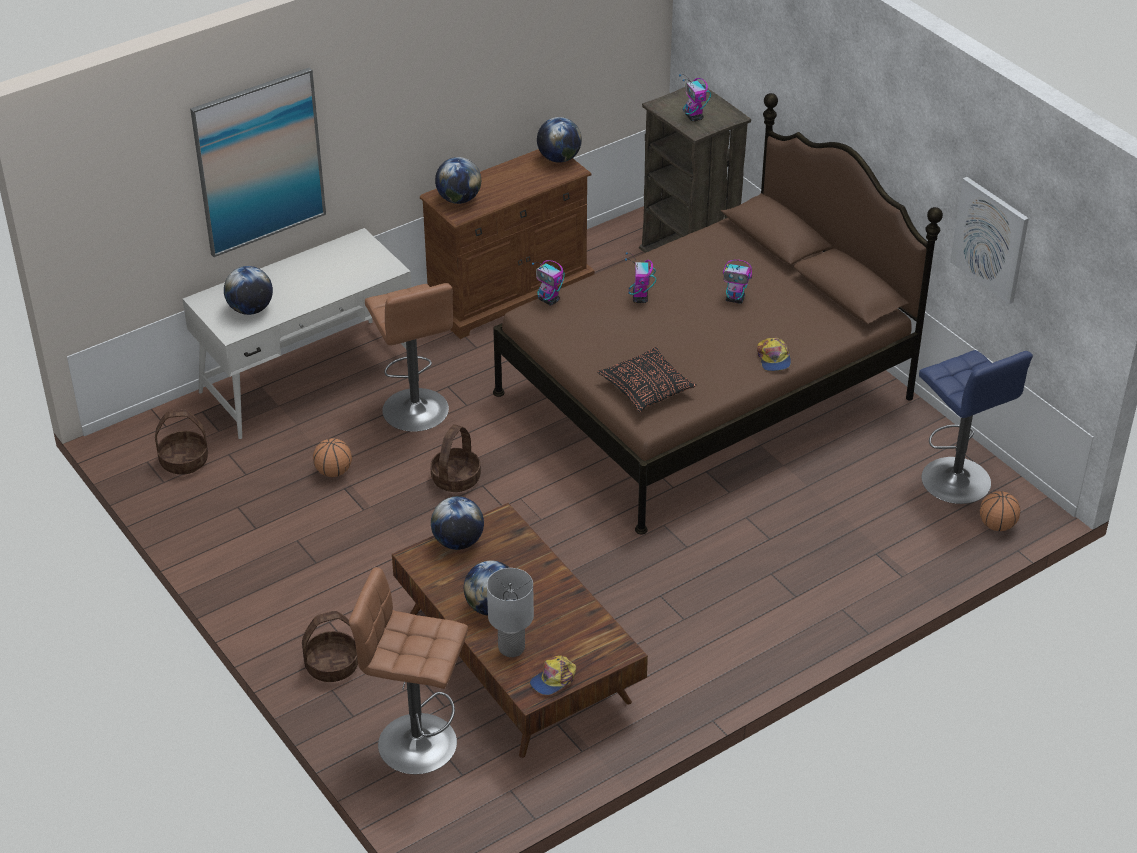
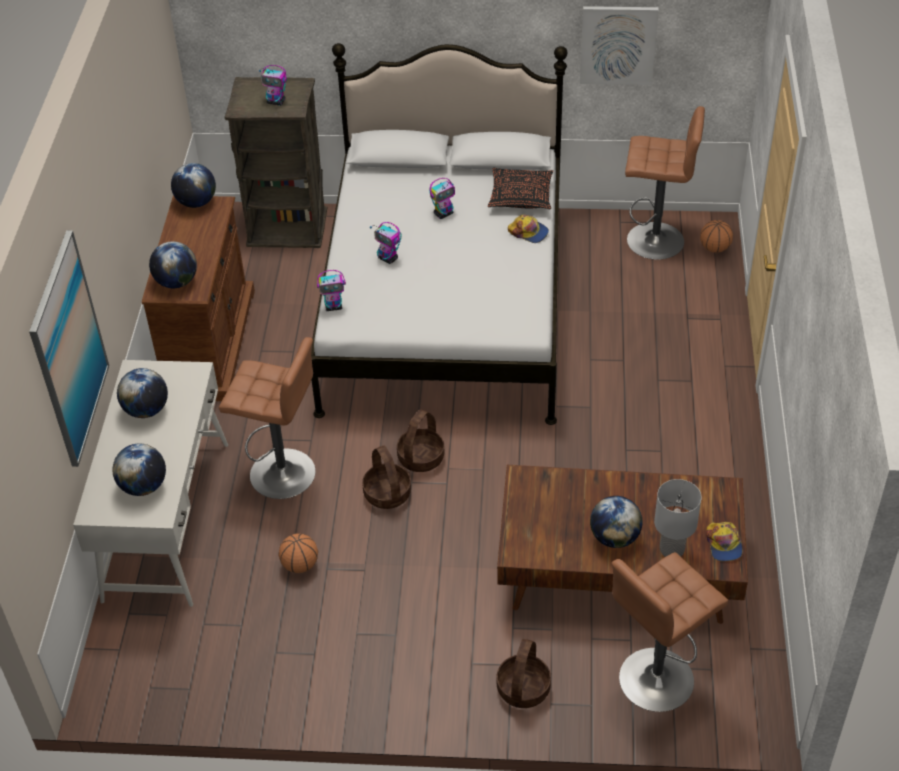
camera: 50 degrees left, 5 degrees up
(184, 461) = (178, 659): basket -> basket (420, 457)
(458, 542) = (523, 518): globe -> globe (146, 410)
(647, 389) = (493, 312): black pillow -> black pillow (521, 197)
(703, 396) = (444, 308): brown bed -> white bed
(955, 481) = (656, 241): blue stool -> brown stool

